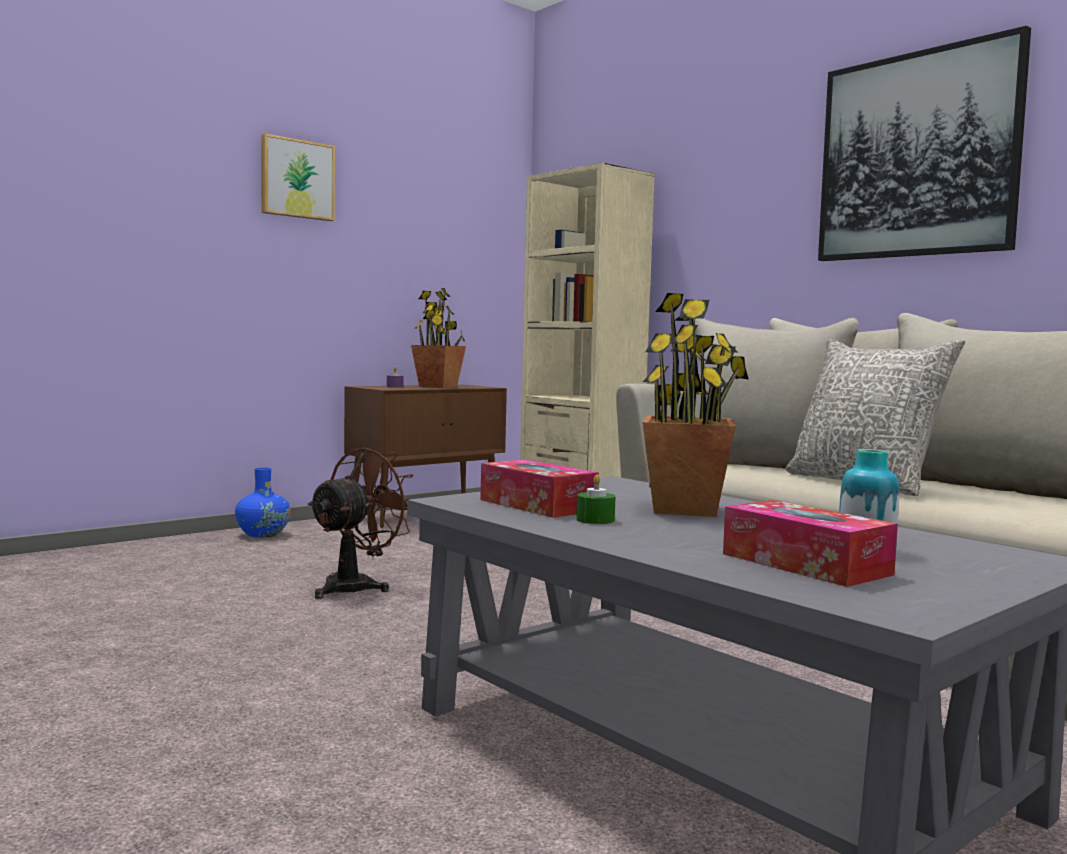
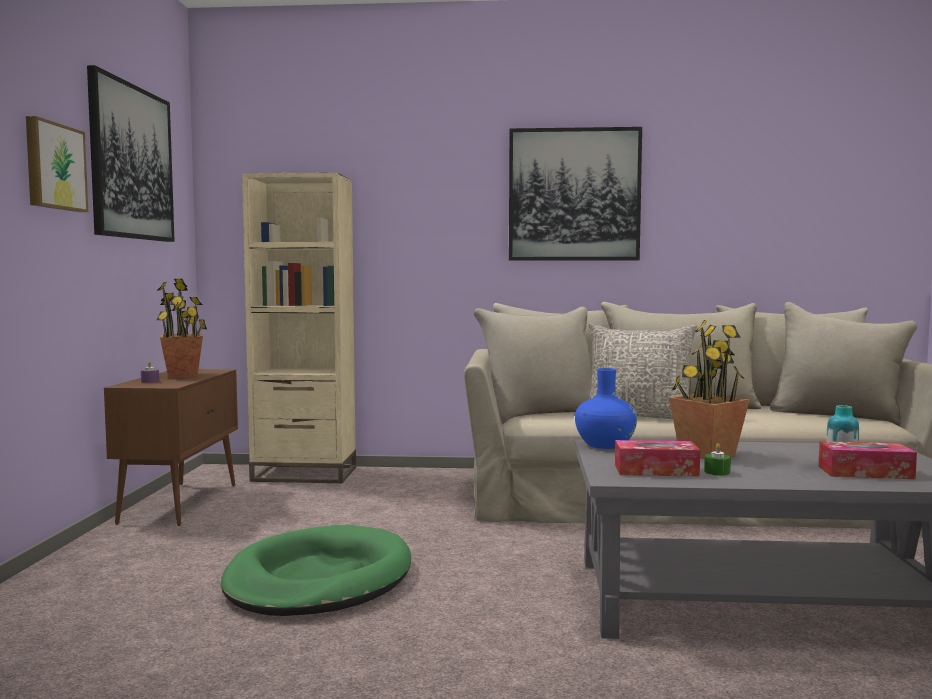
camera: 45 degrees left, 0 degrees up
(263, 534) = (82, 564): blue vase -> blue vase (605, 445)
(357, 586) = (318, 579): brown fan -> green dog bed
(417, 175) = (131, 162): none -> picture

